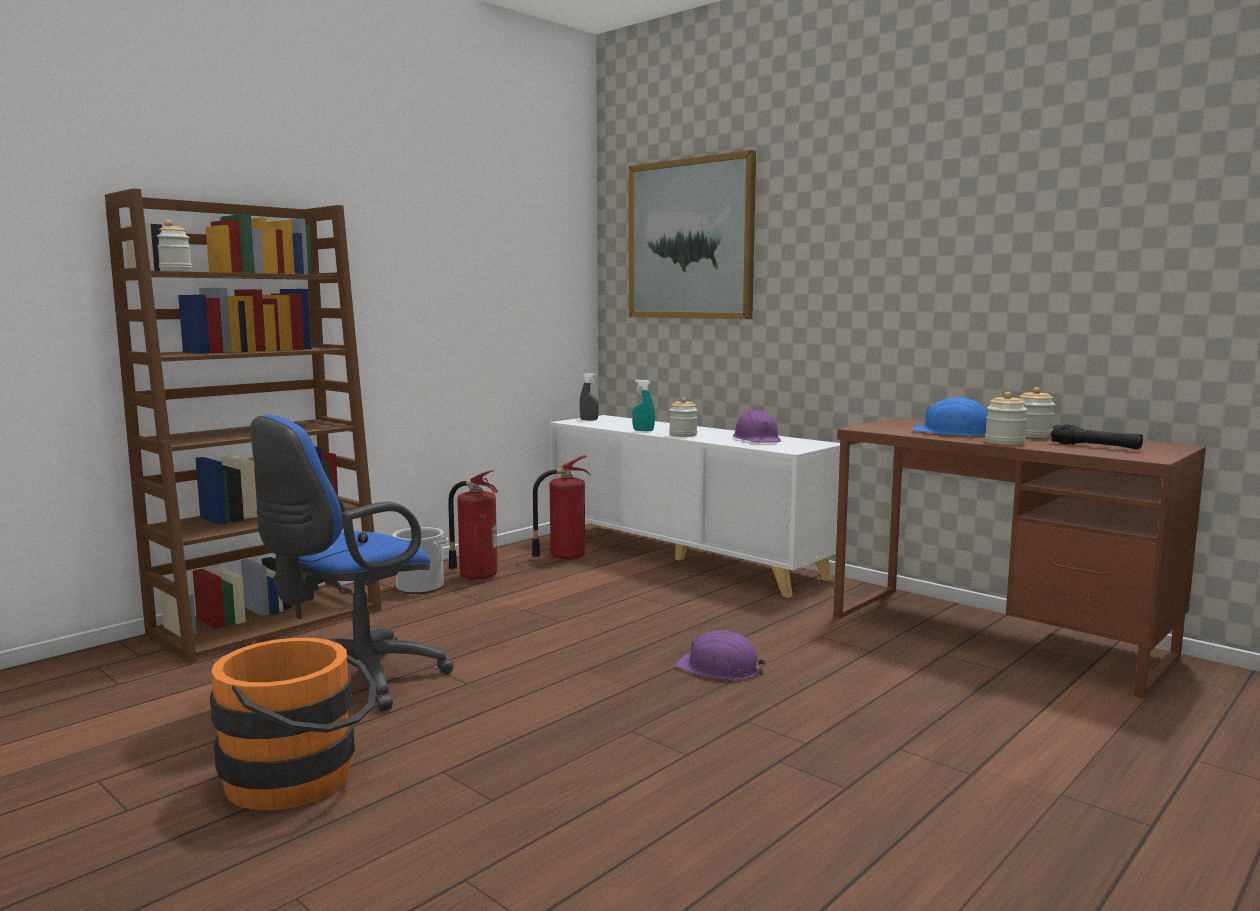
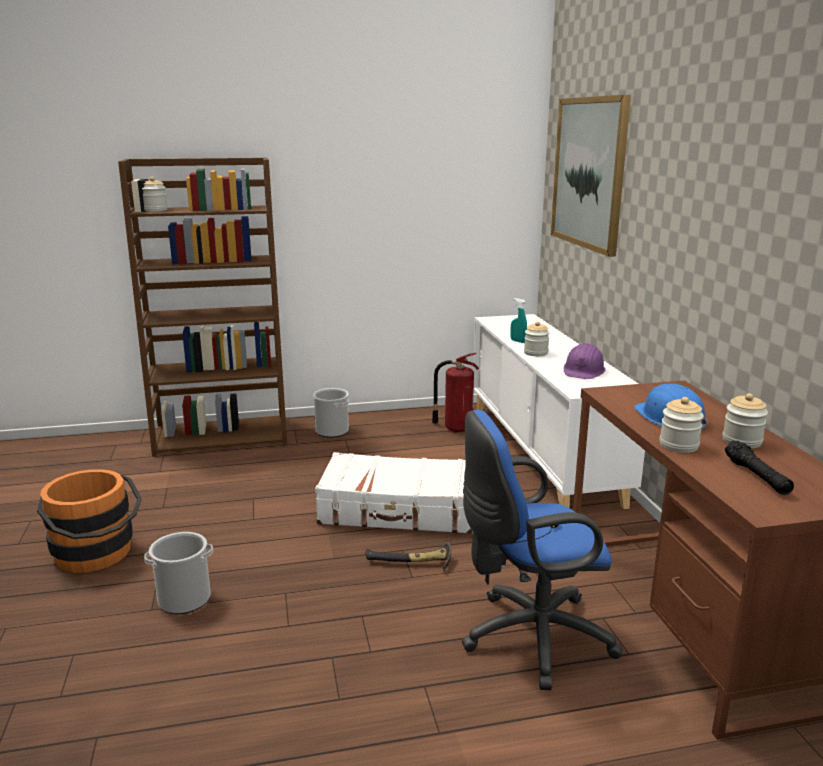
camera: 35 degrees right, 10 degrees up
(352, 683) = (201, 497): blue office chair -> blue office chair (529, 638)
(476, 576) = (377, 430): fire extinguisher -> none
(518, 776) = (184, 599): none -> bucket
(589, 420) = (507, 319): grey spray bottle -> none
(627, 632) = (399, 510): none -> white suitcase
(719, 668) = (411, 564): purple hard hat -> hammer

